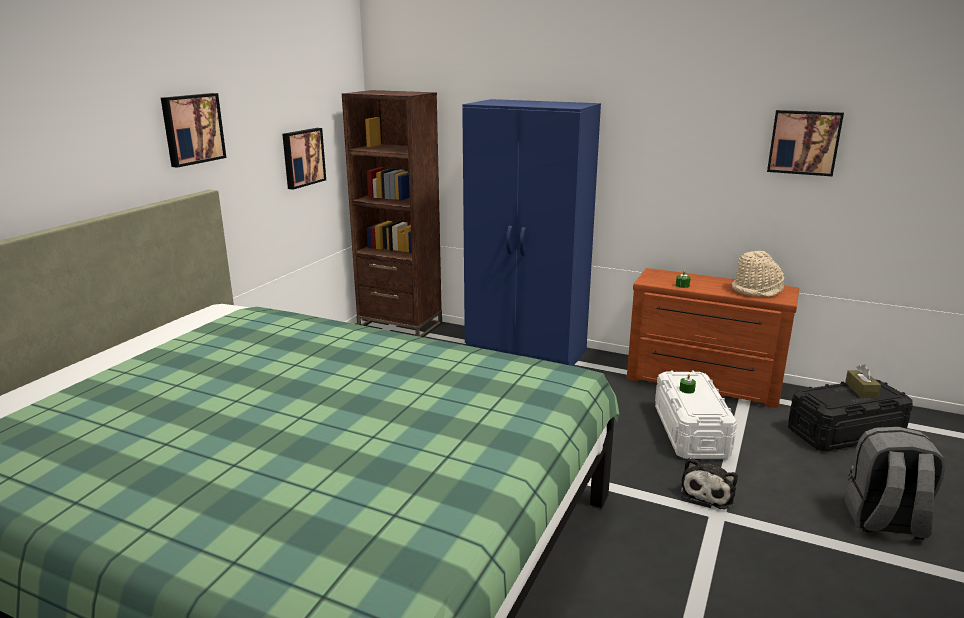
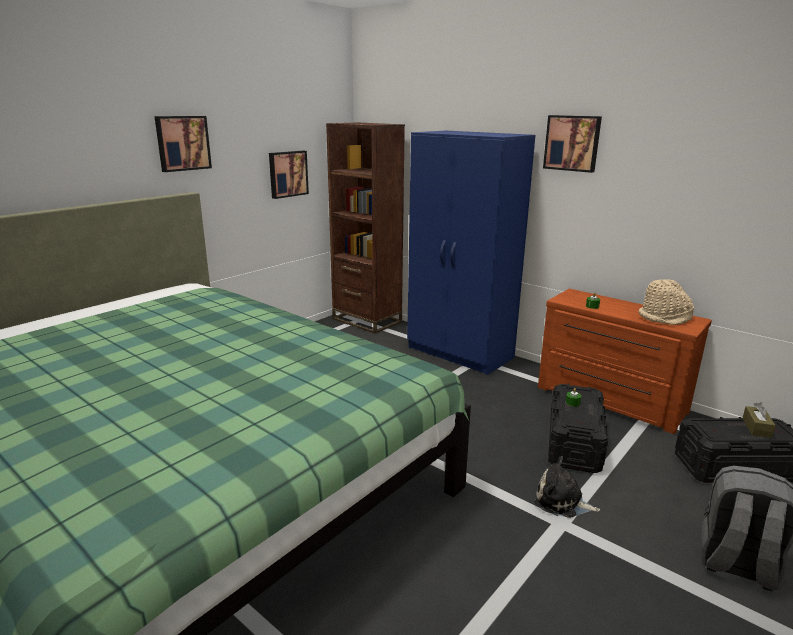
camera: 15 degrees right, 0 degrees up
(690, 432) = (574, 443): white storage box -> black storage box
(708, 493) = (562, 502): plush toy -> plush toy turned 75 degrees clockwise
(804, 142) = (725, 175): picture -> picture (572, 143)

